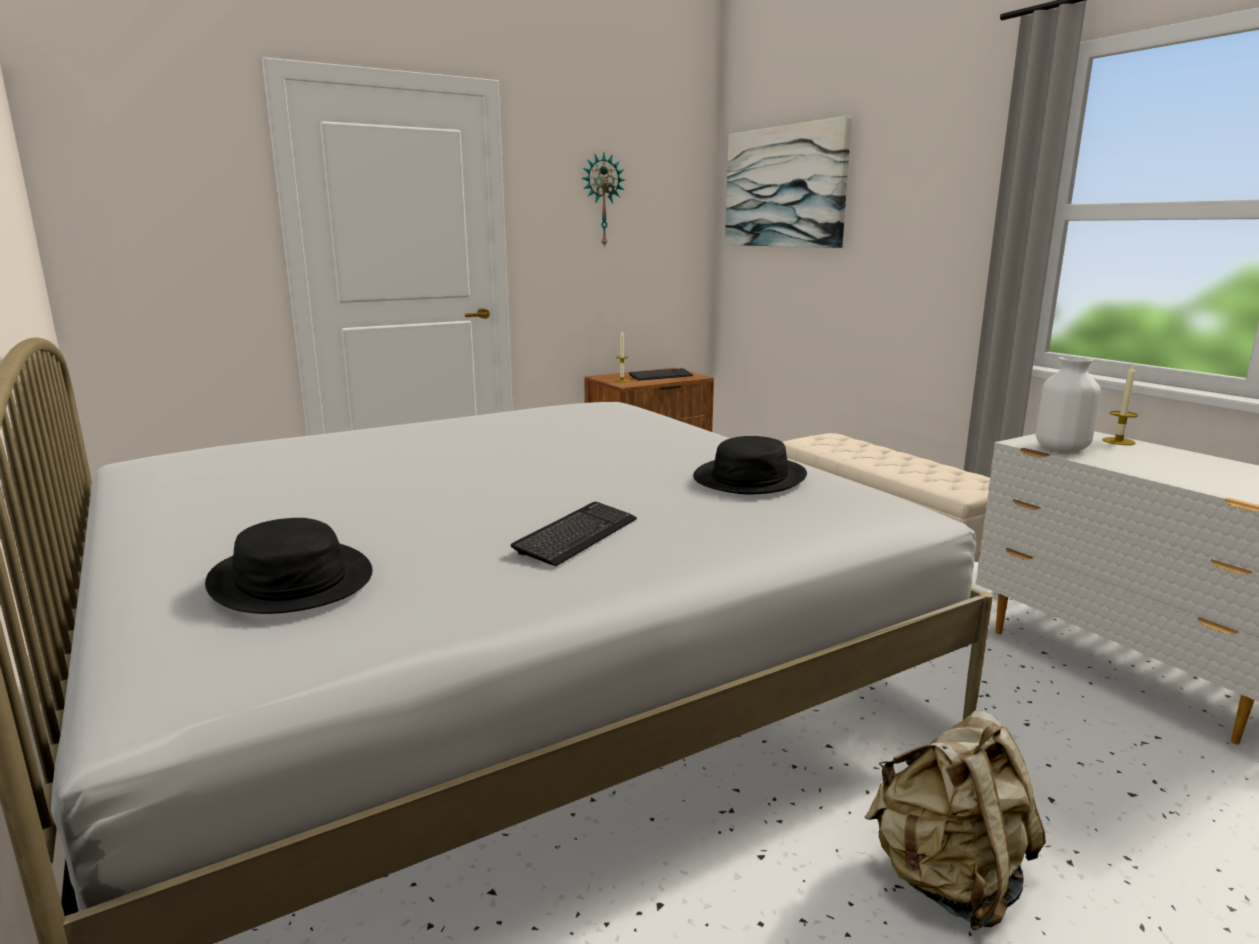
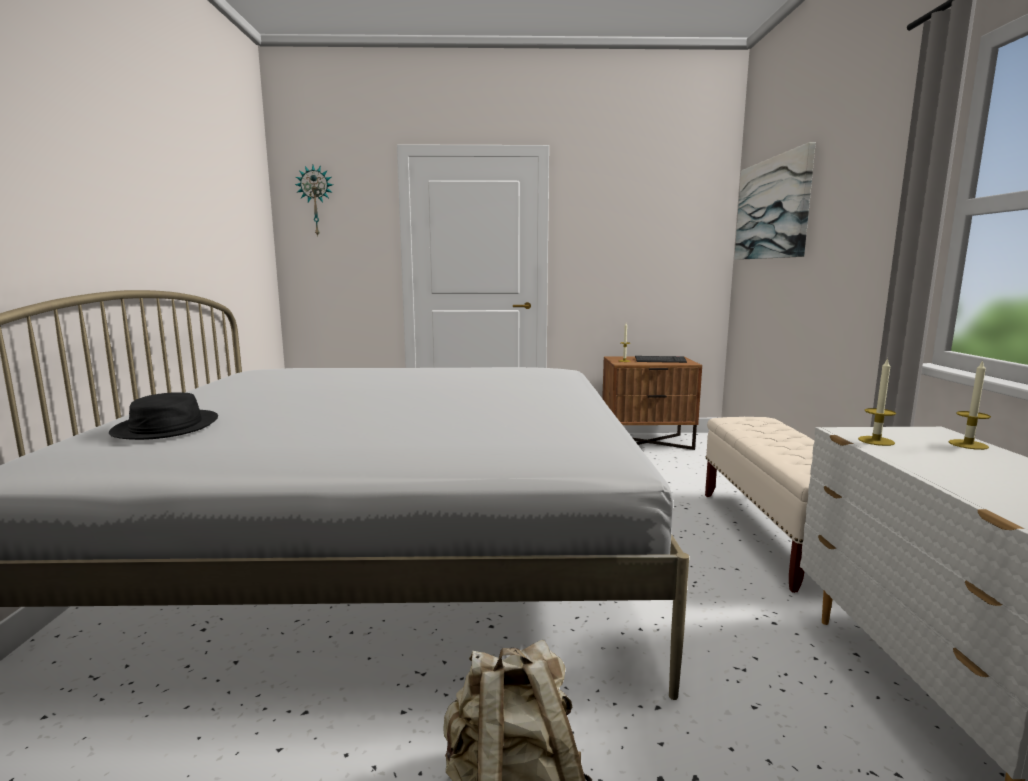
camera: 30 degrees right, 5 degrees down
(577, 536) = (341, 433): keyboard -> none
(602, 200) = (627, 226): wall clock -> wall clock (316, 201)
(749, 478) = (531, 420): black hat -> none
(1061, 449) = (876, 441): white vase -> candle

